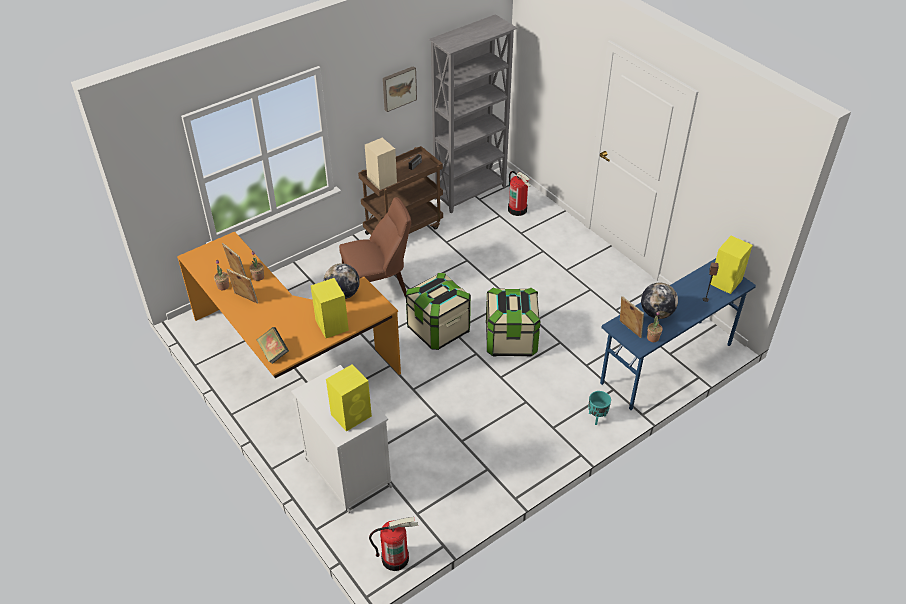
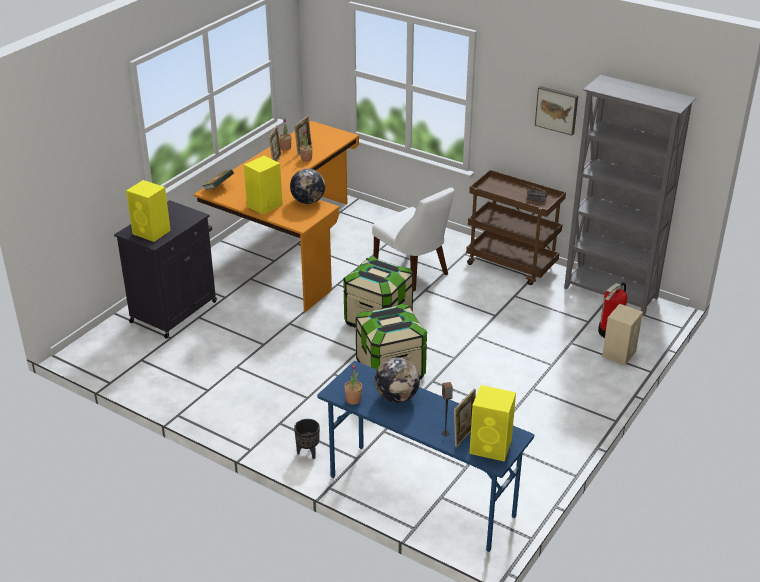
camera: 70 degrees right, 10 degrees down
(347, 472) = (175, 311): white cabinet -> black cabinet
(379, 289) = (413, 272): brown chair -> white chair
(381, 180) = (495, 187): beige speaker -> beige speaker (619, 353)
(395, 558) = (90, 359): fire extinguisher -> none
(596, 418) = (307, 452): turquoise planter -> black planter
(629, 329) = (358, 380): picture frame -> picture frame (464, 435)

